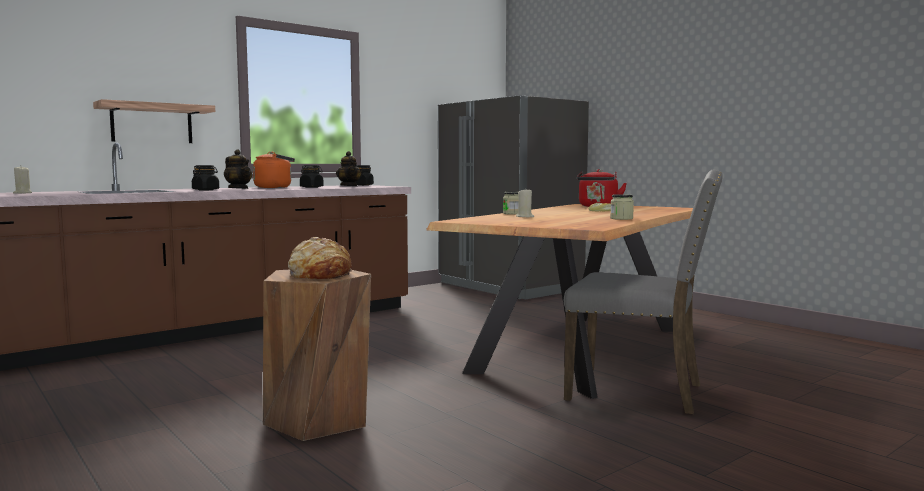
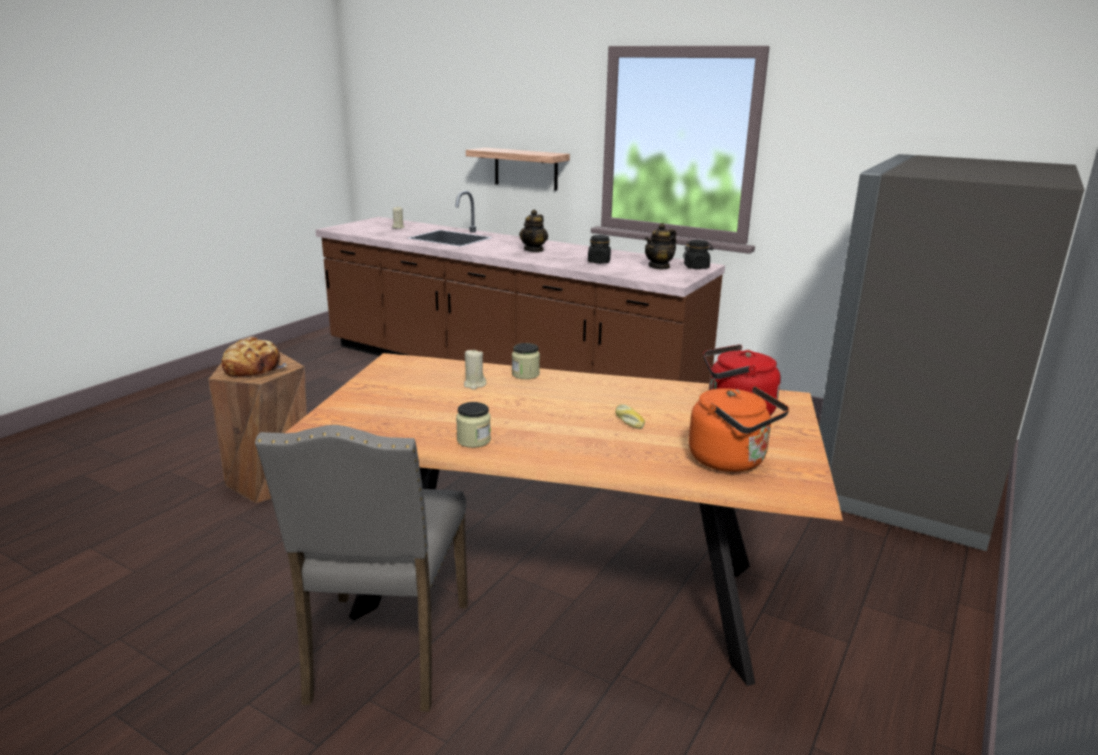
camera: 70 degrees right, 15 degrees up
(205, 190) = (495, 247): black jar -> none
(275, 187) = (577, 254): orange kettle -> orange kettle (731, 461)

